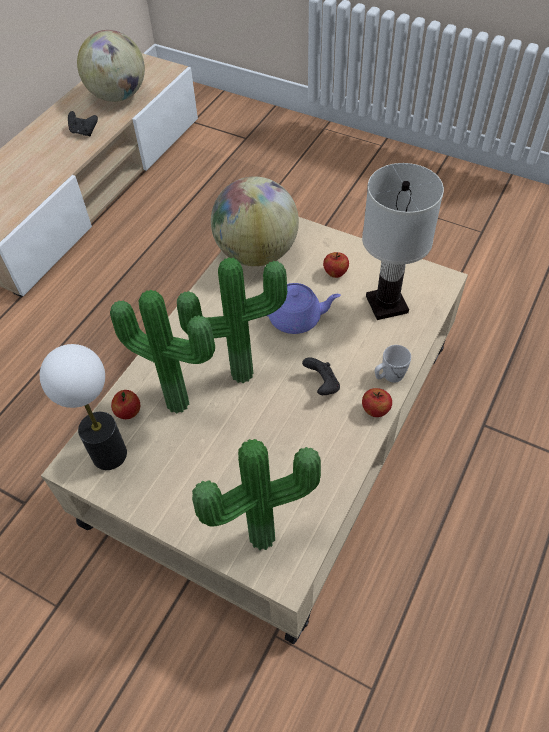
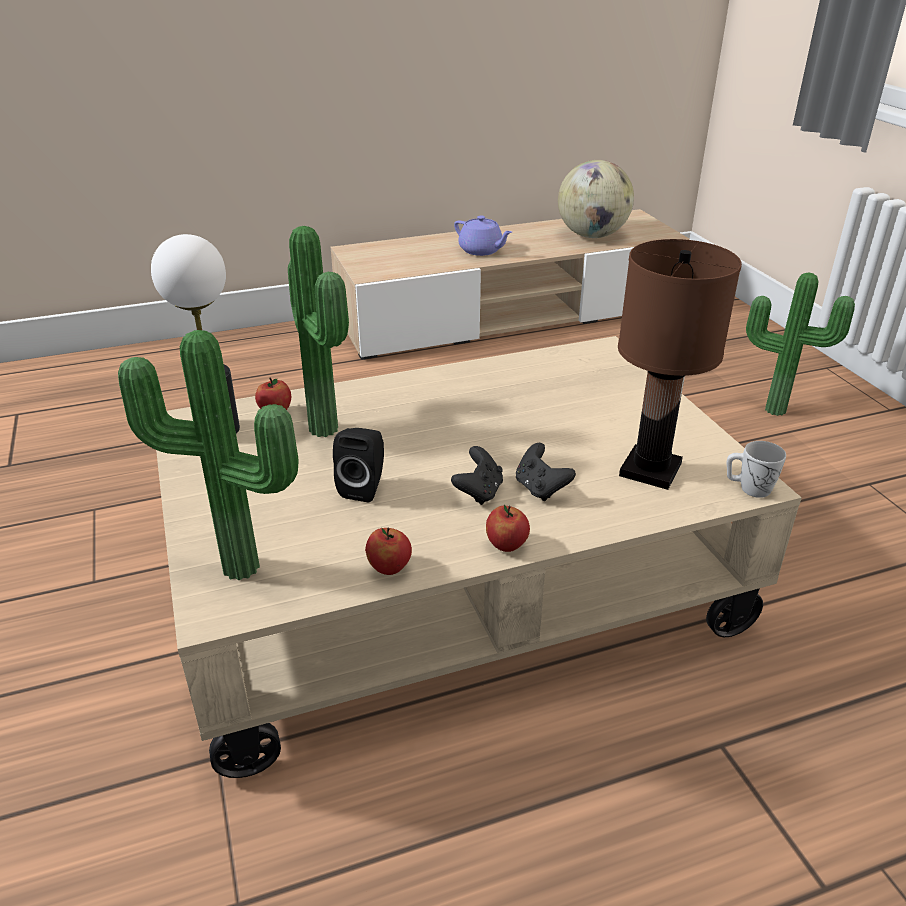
camera: 40 degrees right, 20 degrees down
(84, 132) = (527, 246): black game controller -> black game controller (540, 488)
(240, 370) = (414, 438): potted plant -> potted plant (775, 408)
(256, 253) = (558, 367): globe -> none
(258, 429) = (364, 487): none -> black speaker
(296, 319) = (528, 430): purple teapot -> purple teapot (481, 251)
(335, 273) = (624, 418): apple -> apple (389, 568)
(387, 304) = (651, 469): white table lamp -> brown table lamp
(389, 376) = (565, 527): white mug -> white mug (748, 488)

